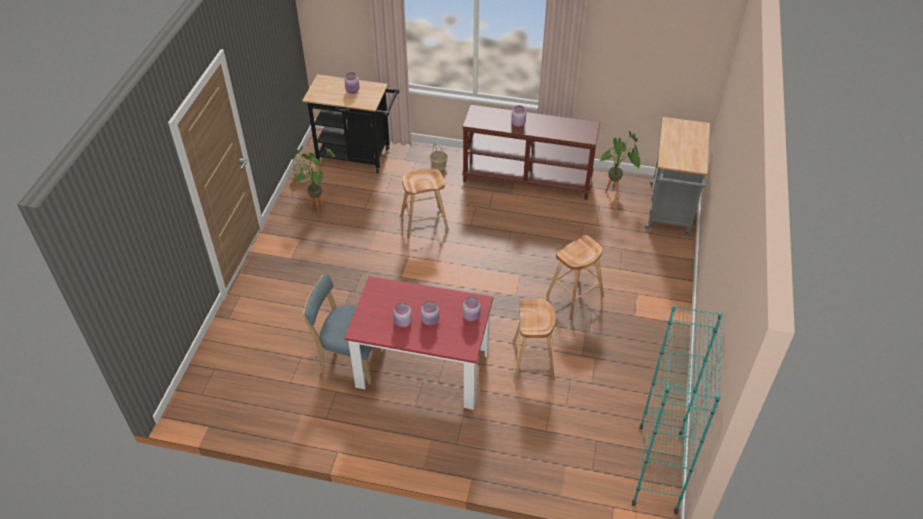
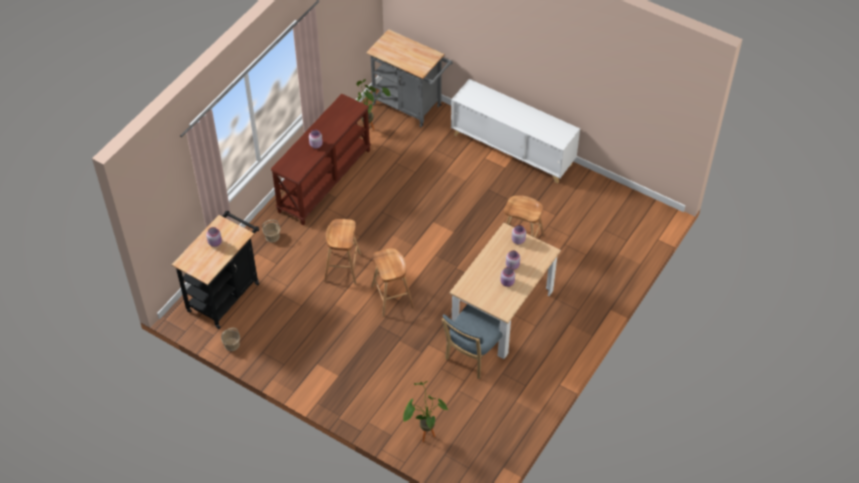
camera: 70 degrees left, 5 degrees up
(317, 205) = (278, 340): potted plant -> potted plant (423, 435)
(423, 369) = (502, 311): red dining table -> beige dining table
(575, 296) = (470, 195): brown stool -> brown stool (392, 297)
(658, 468) = (637, 205): turquoise bookcase -> none
(667, 315) = (513, 149): none -> white cabinet

